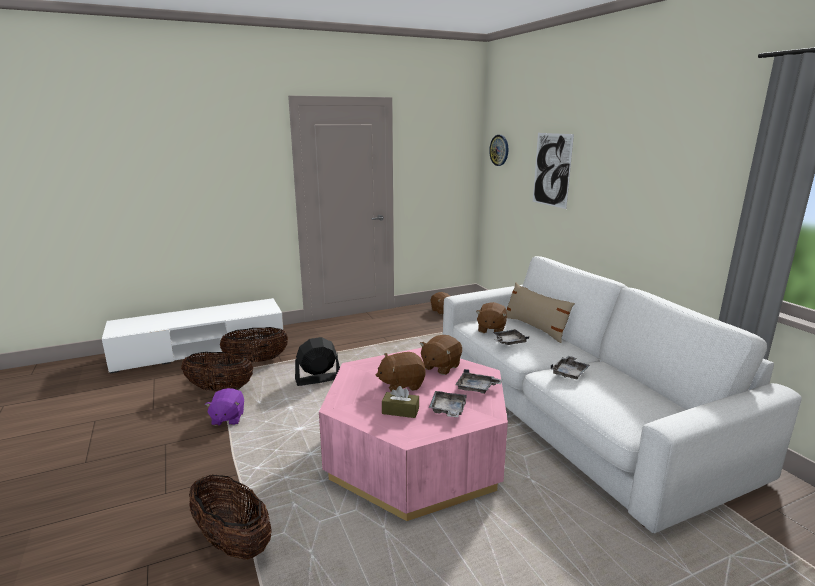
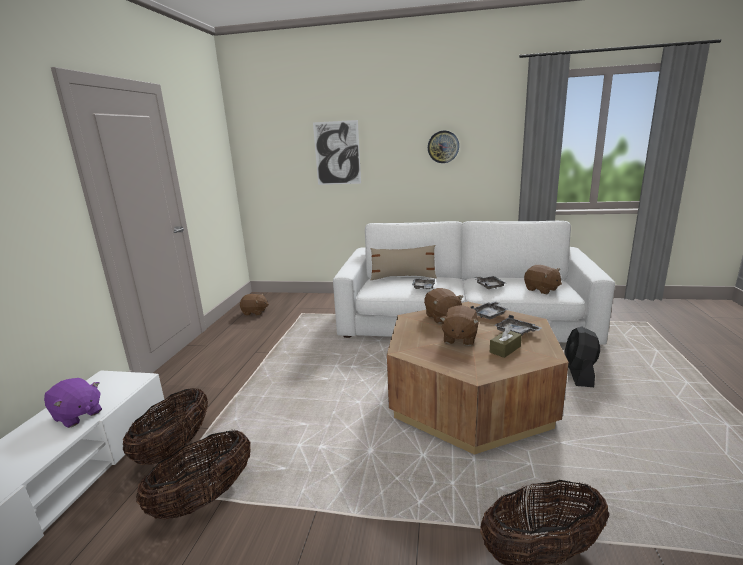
camera: 55 degrees left, 0 degrees up
(227, 418) = (289, 506): purple plush toy -> purple plush toy (77, 415)
(318, 379) = (285, 412): black fan -> black fan (579, 374)
(415, 455) = (470, 397): pink coffee table -> brown coffee table
(491, 329) = (394, 287): brown plush toy -> brown plush toy (541, 289)
(499, 150) = (260, 144): wall clock -> wall clock (443, 147)

